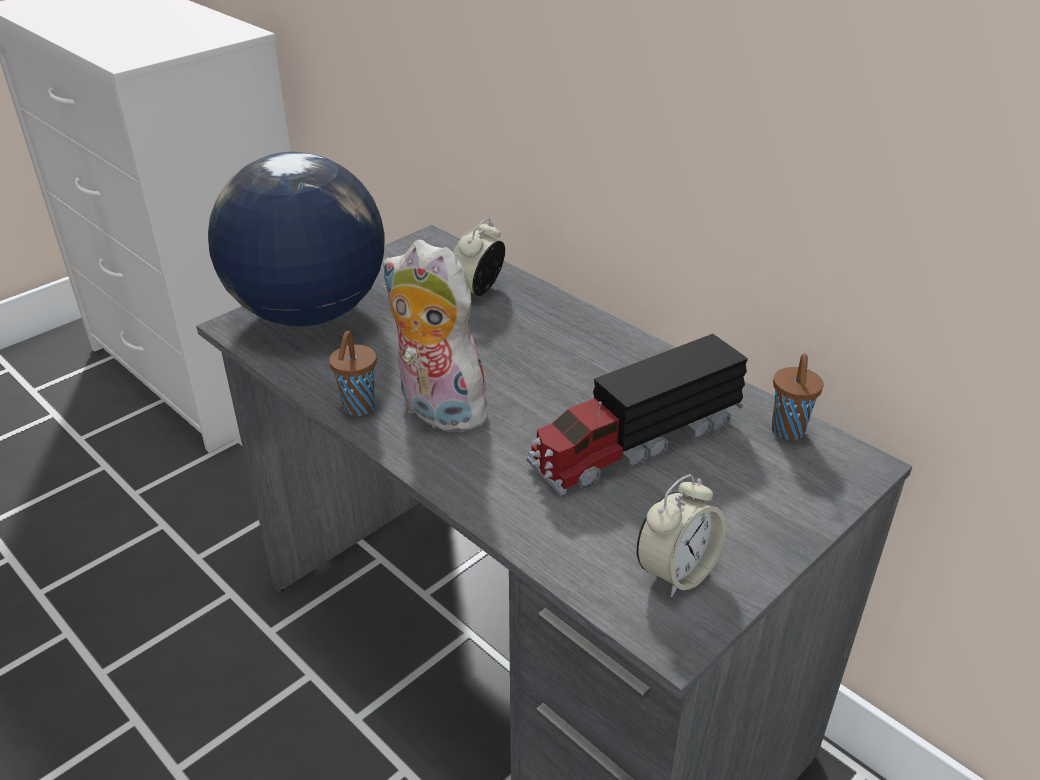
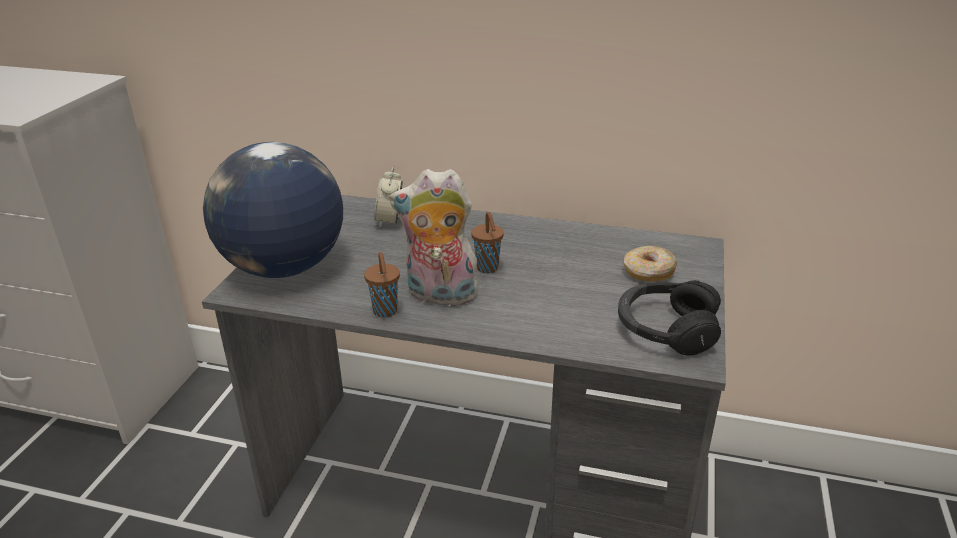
camera: 30 degrees left, 5 degrees down
(633, 444) = (576, 275): toy truck -> none
(676, 572) = (666, 329): alarm clock -> black headphones
(739, 476) = (648, 272): none -> donut
(788, 432) = (649, 242): brown cup -> brown cup (488, 269)

